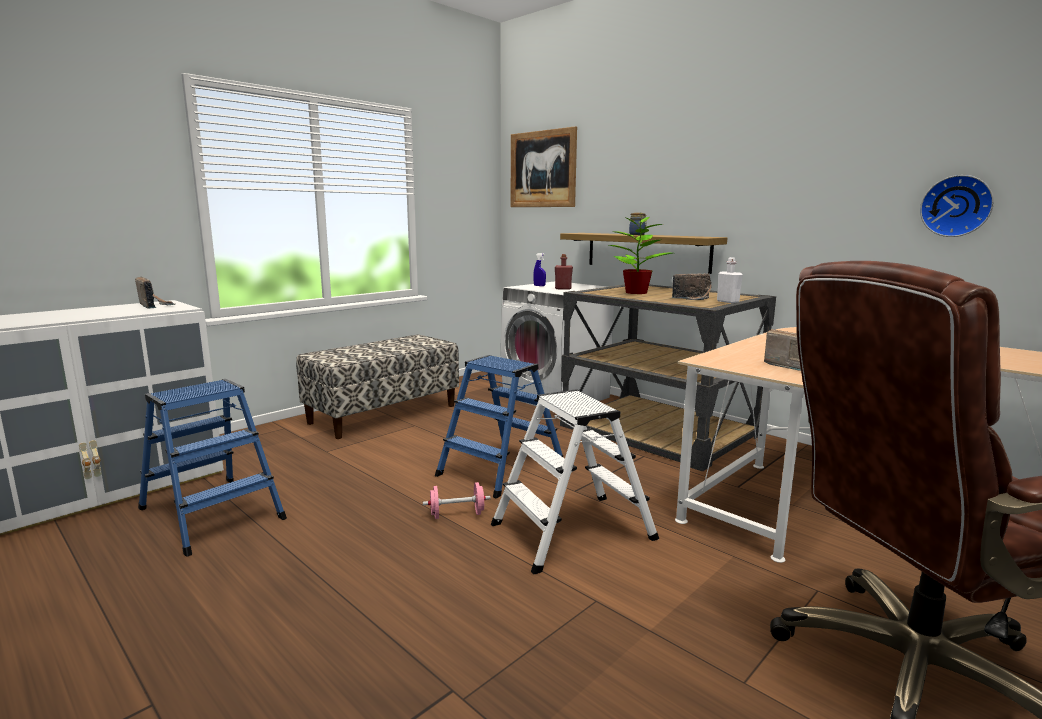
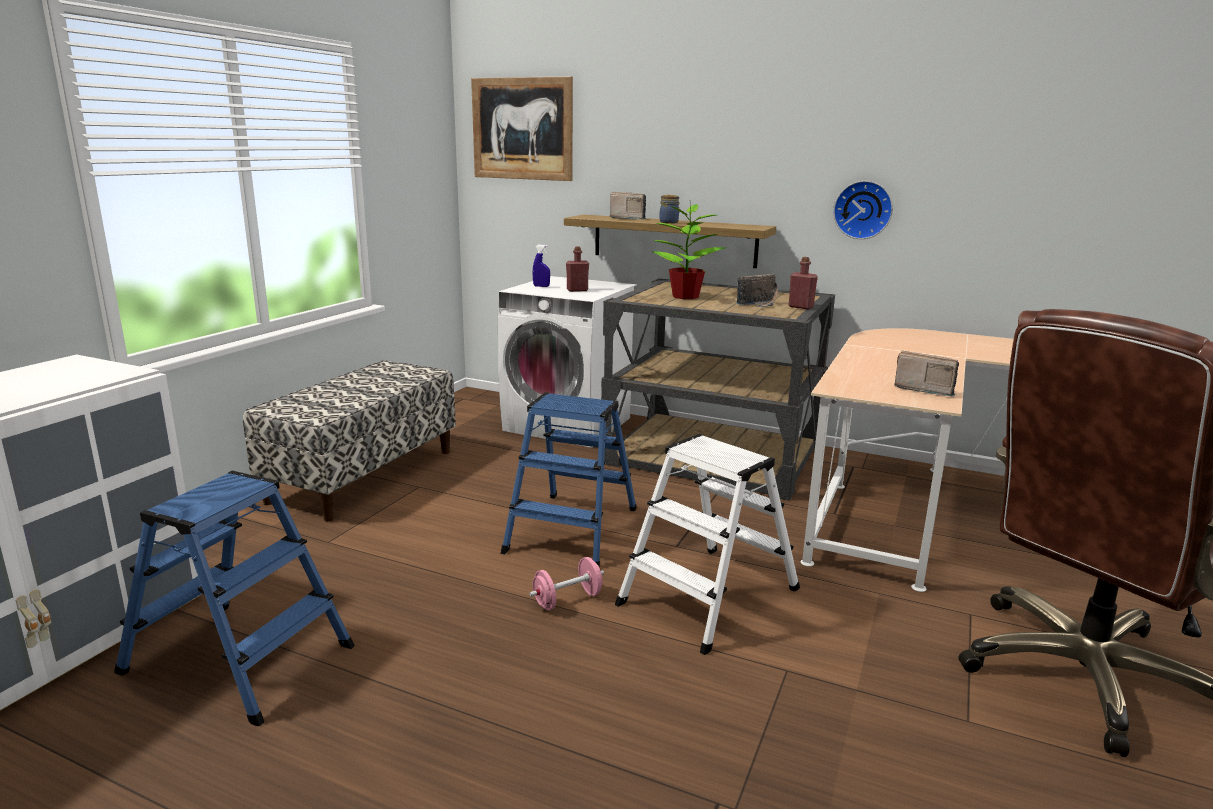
camera: 20 degrees left, 5 degrees up
(155, 306) = (71, 371): radio -> radio (629, 218)
(728, 301) = (800, 307): white bottle -> red bottle
(956, 206) = (1021, 201): wall clock -> wall clock (863, 209)

